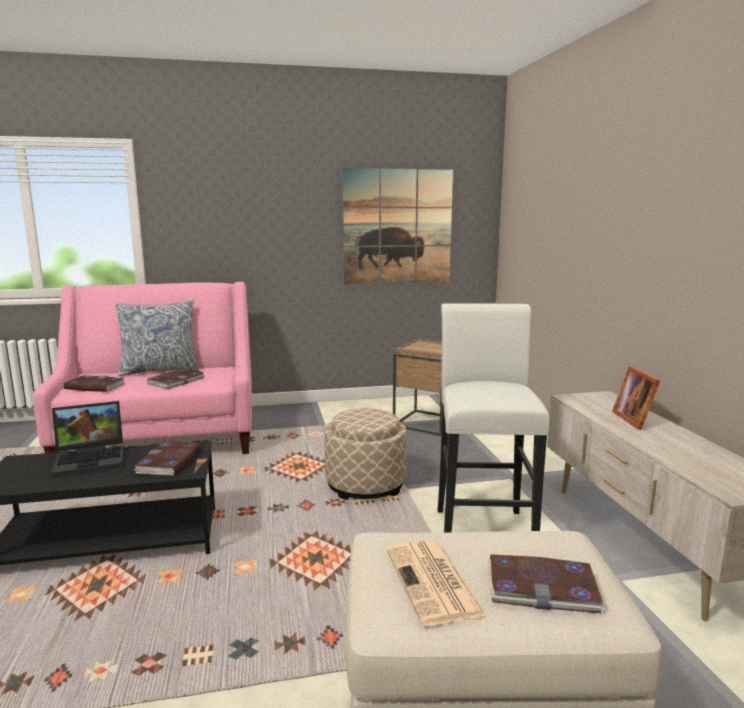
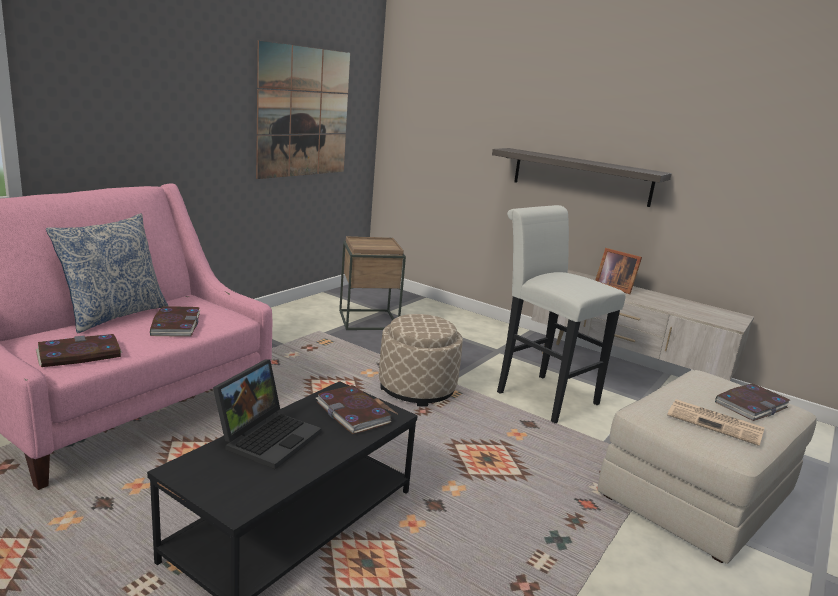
camera: 45 degrees left, 5 degrees up
(633, 277) = (581, 176): none -> shelf

